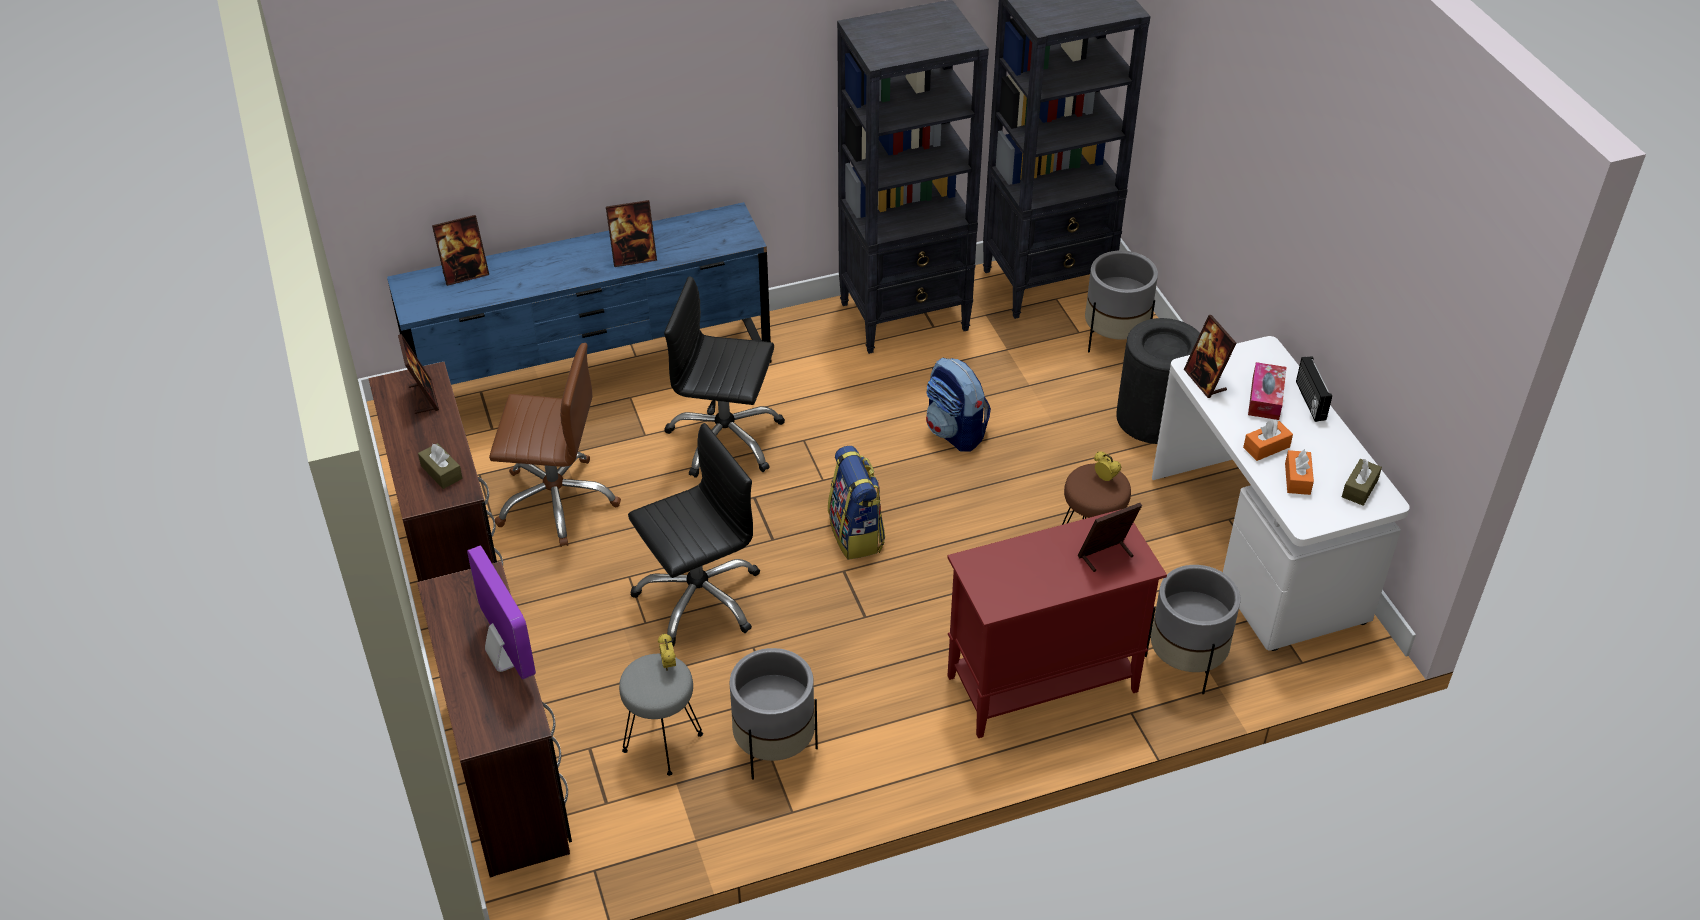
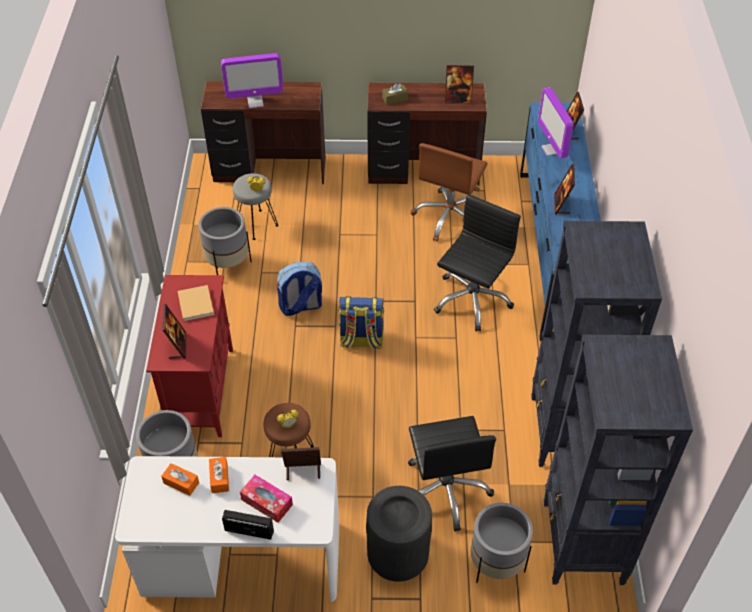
camera: 110 degrees right, 5 degrees up
(514, 284) = (552, 149): none -> monitor
(699, 597) = (346, 259): black office chair -> black office chair (446, 490)
(955, 432) = (431, 421): backpack -> backpack (300, 306)
(1019, 566) = (195, 303): none -> beige book
(1359, 488) = (151, 517): brown tissue box -> none

